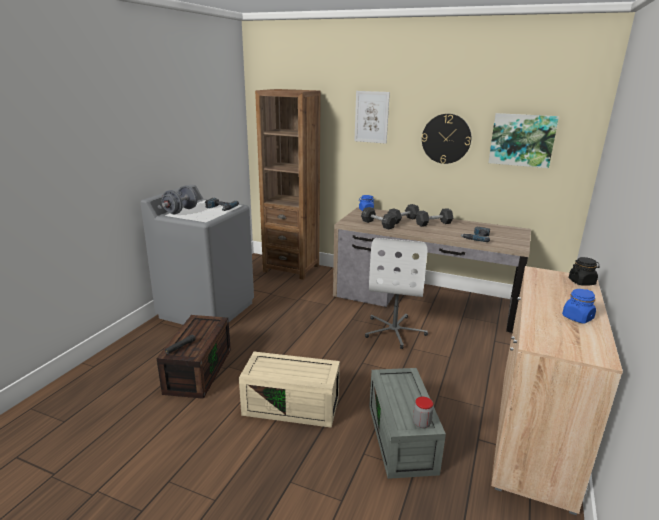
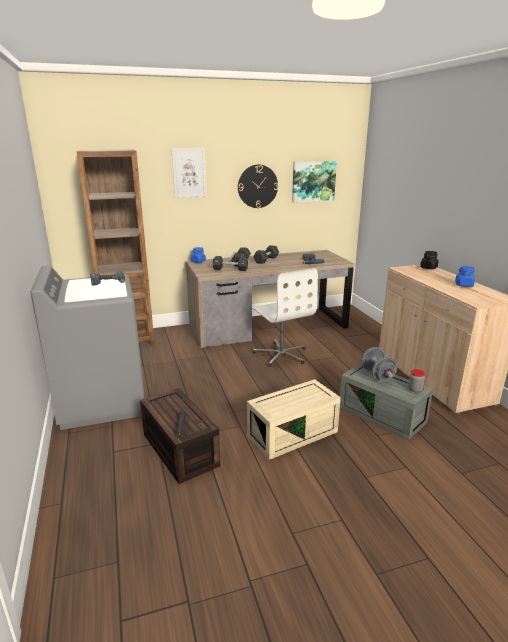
camera: 40 degrees left, 0 degrees up
(181, 211) = (73, 294): grey dumbbell -> grey dumbbell (377, 375)

